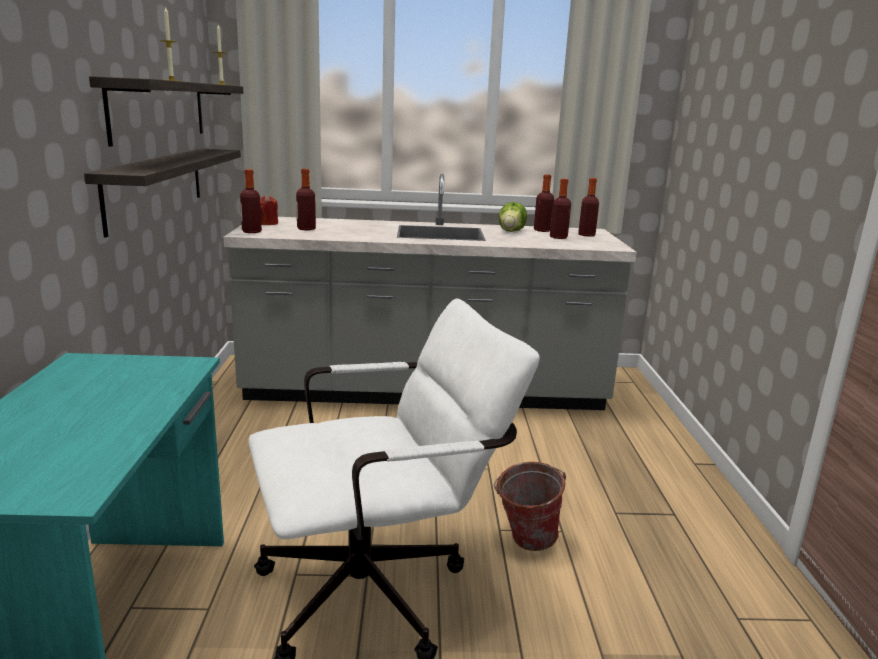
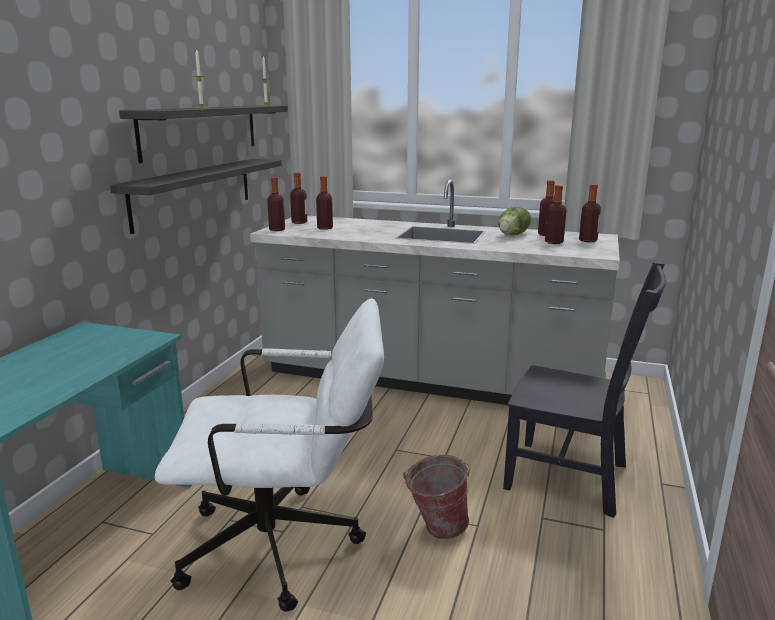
camera: 20 degrees right, 0 degrees up
(268, 223) = (299, 222): red candle -> bottle
(618, 471) = (572, 478): none -> black chair

